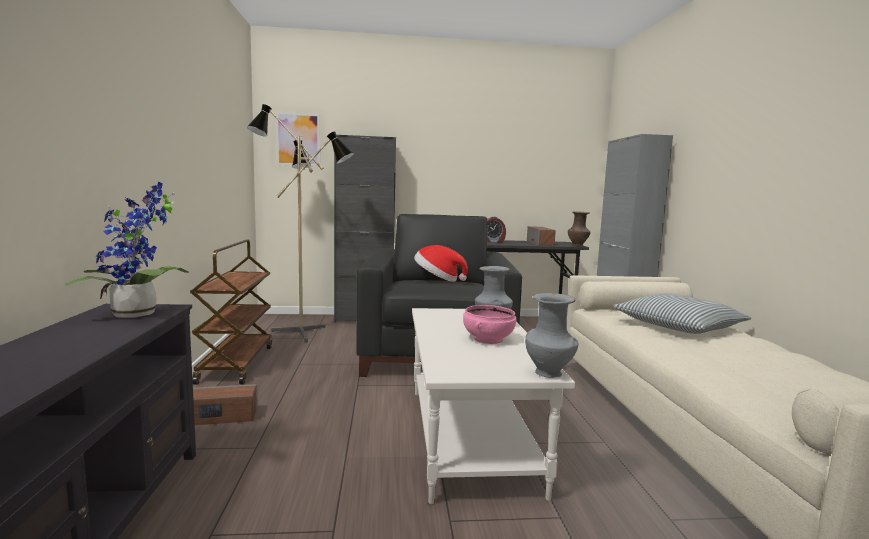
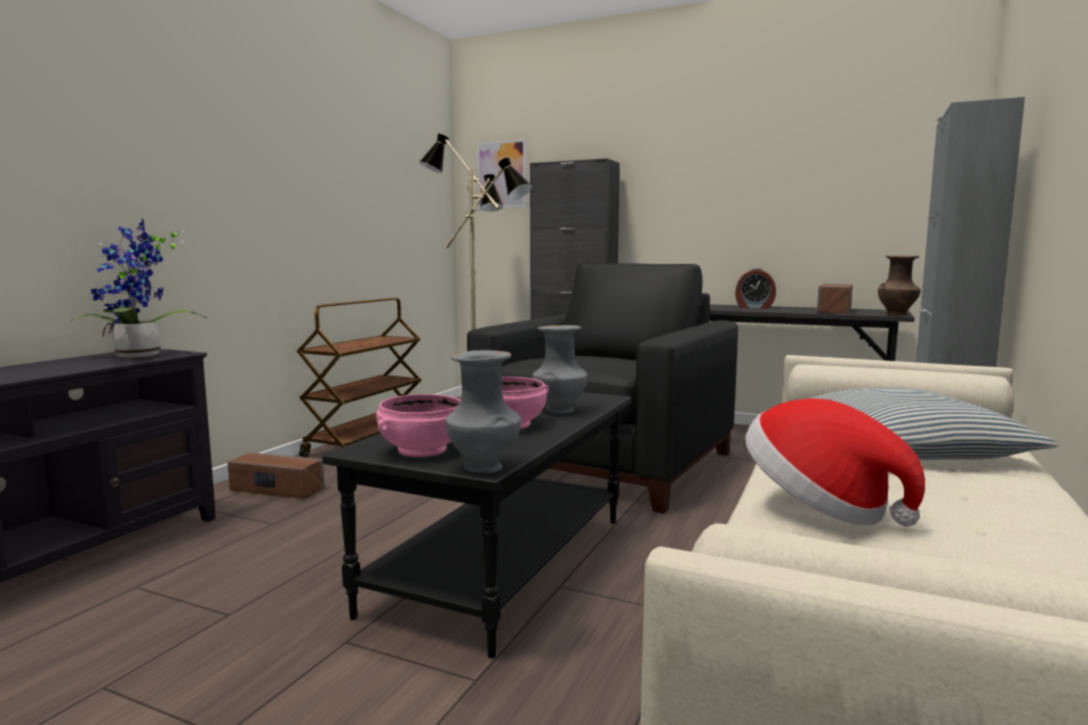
camera: 30 degrees right, 0 degrees up
(438, 279) = (601, 355): hat -> hat (820, 507)
(471, 437) = (504, 564): white coffee table -> black coffee table
(482, 367) = (421, 450): none -> pink bowl

